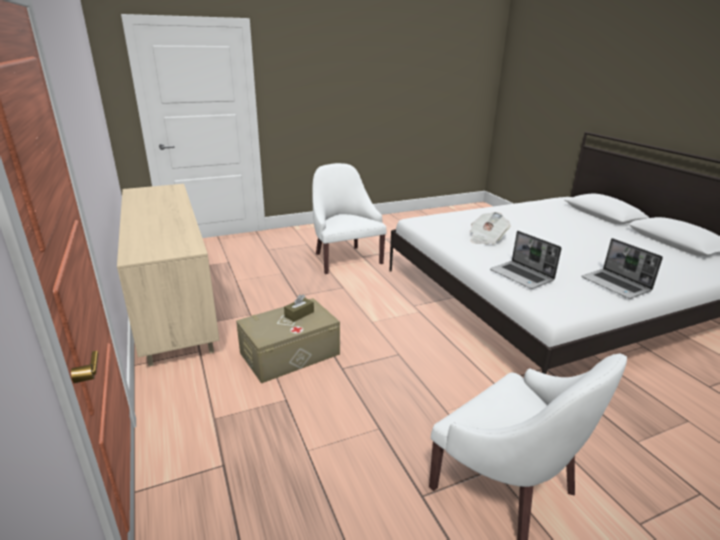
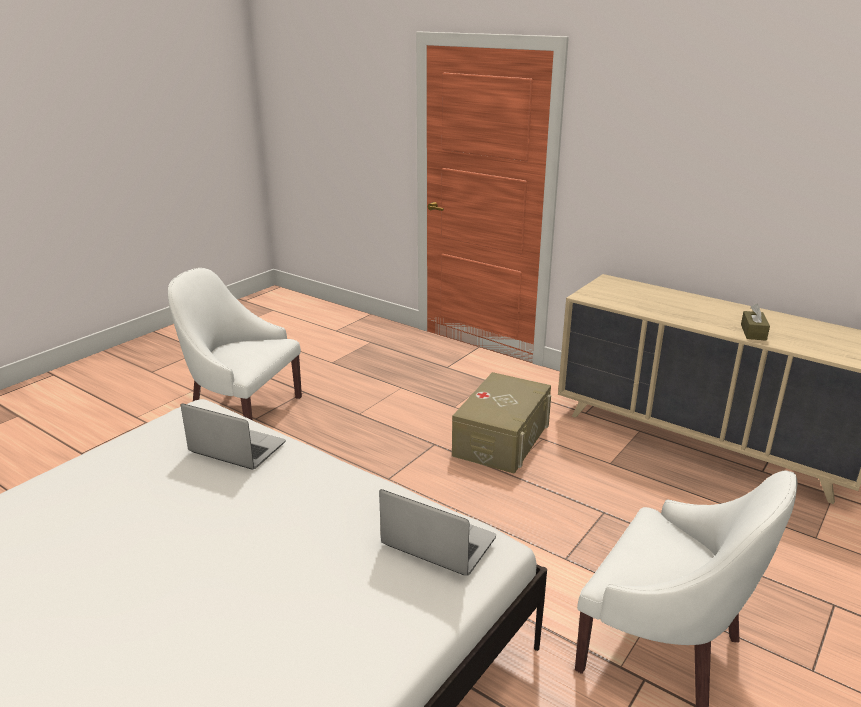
camera: 150 degrees right, 0 degrees up
(299, 314) = (502, 408): brown tissue box -> brown tissue box (753, 332)
(486, 239) = (310, 526): newspaper -> none
(616, 285) = (89, 477): laptop -> laptop (436, 543)

